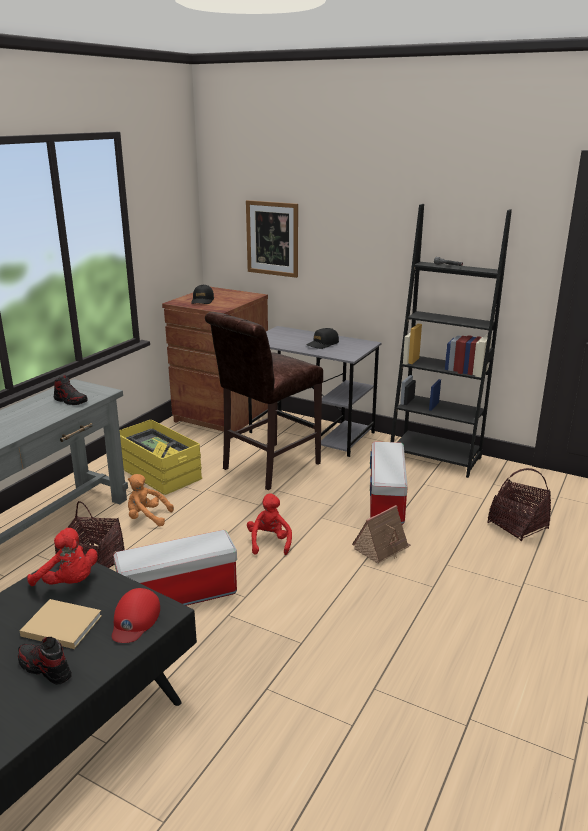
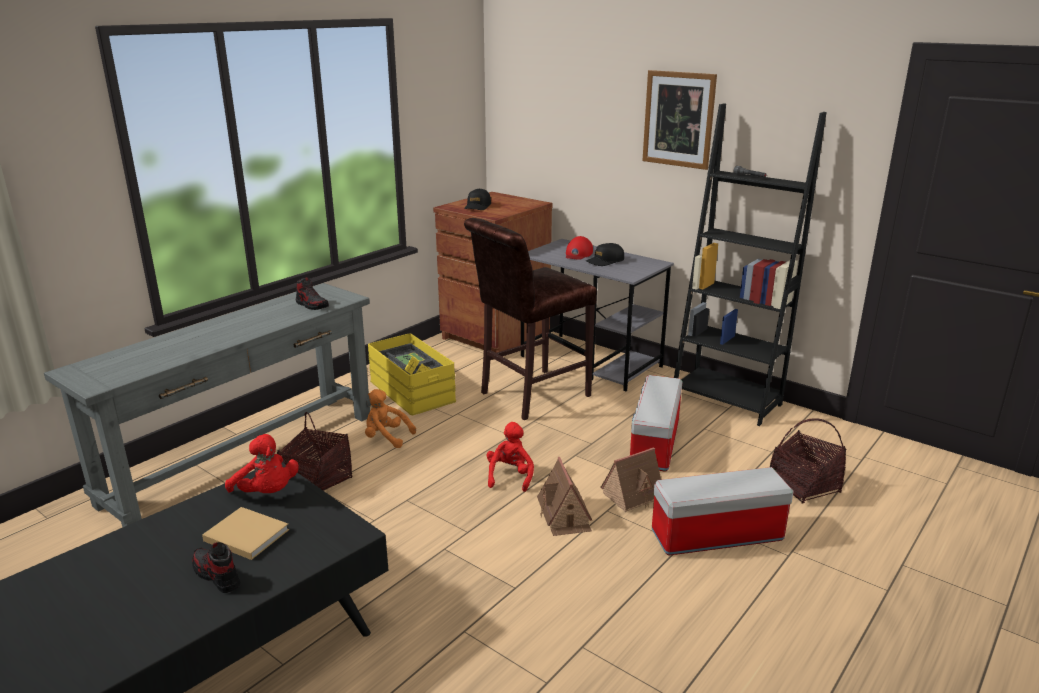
camera: 10 degrees right, 0 degrees up
(135, 620) = (321, 538): red cap -> red cap (578, 254)
(177, 596) = (396, 523): storage box -> storage box (716, 536)
(272, 238) = (560, 140): picture -> picture (678, 119)
(327, 572) = (564, 515): none -> toy house

